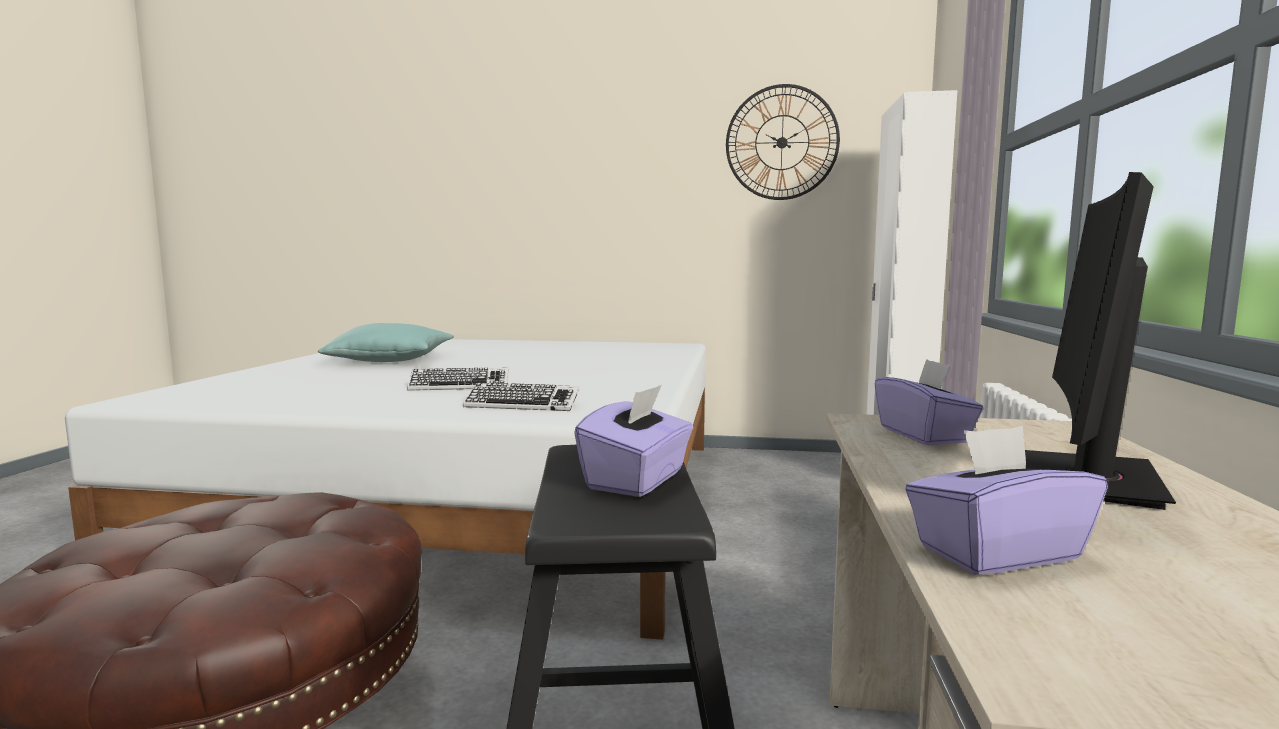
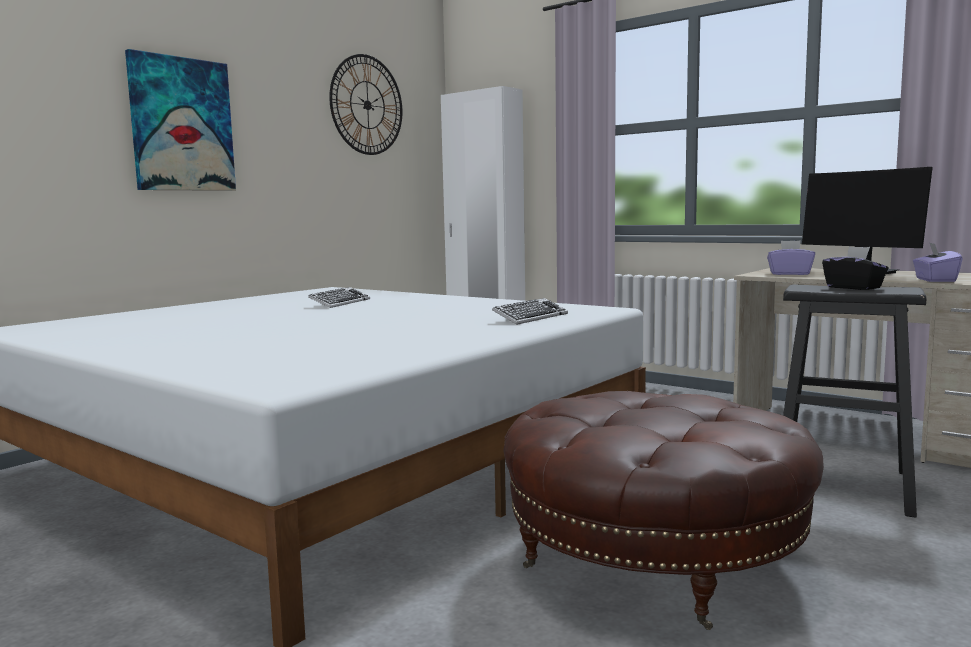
camera: 60 degrees left, 0 degrees up
(391, 360) = (203, 331): turquoise pillow -> none
(459, 386) = (421, 323): keyboard -> keyboard (340, 303)
(557, 186) = (182, 124): none -> picture
(637, 480) = (854, 287): purple tissue box -> black tissue box

